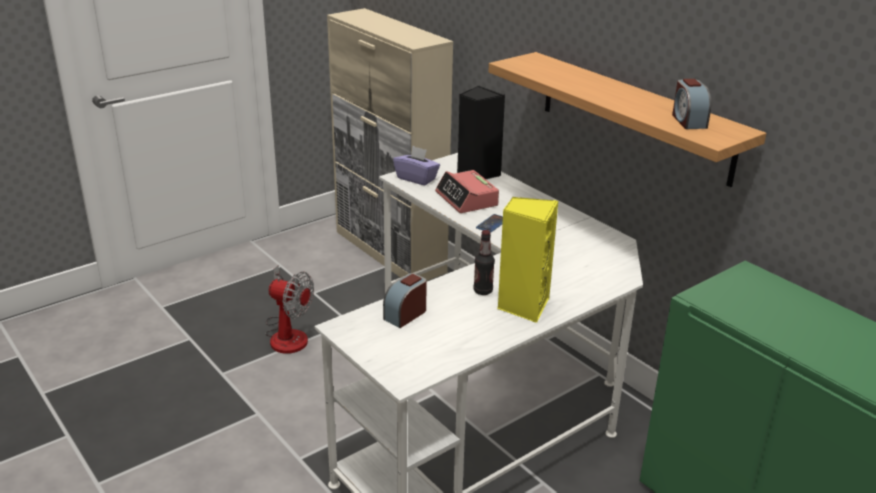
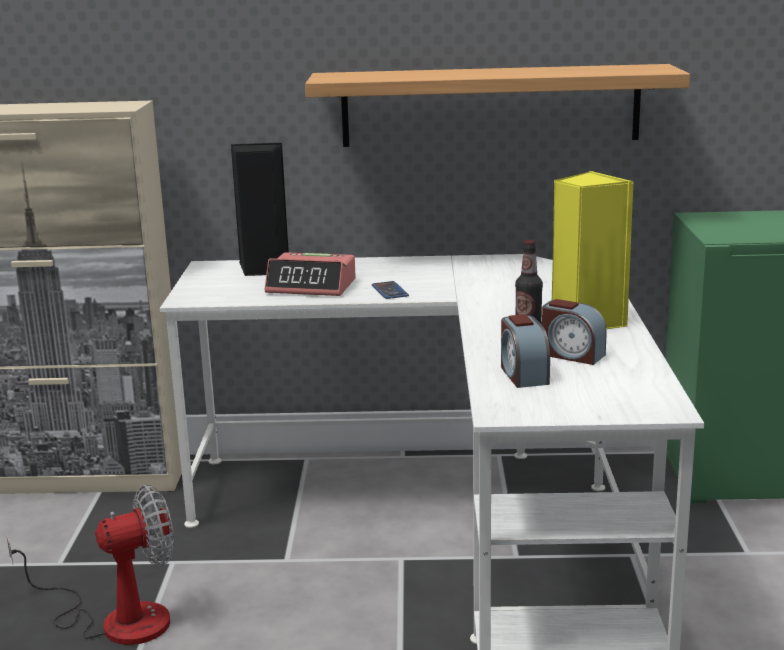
camera: 50 degrees left, 10 degrees down
(416, 178) = (210, 293): purple tissue box -> none
(688, 121) = (606, 69): alarm clock -> alarm clock (572, 355)

